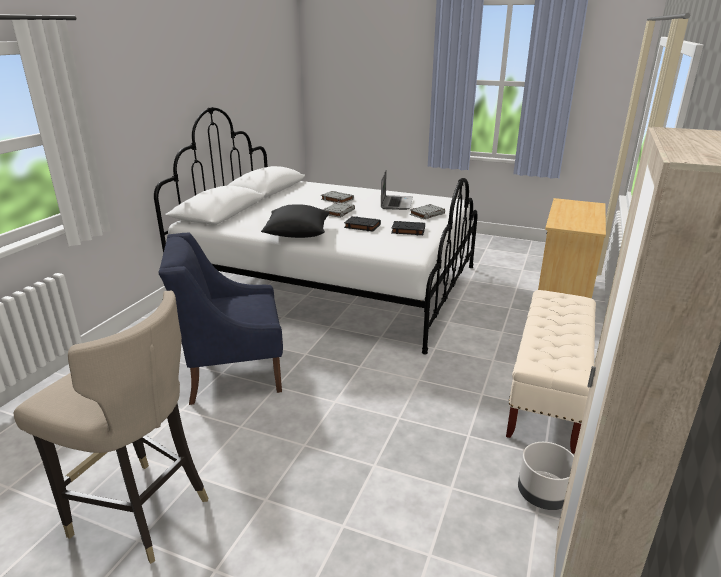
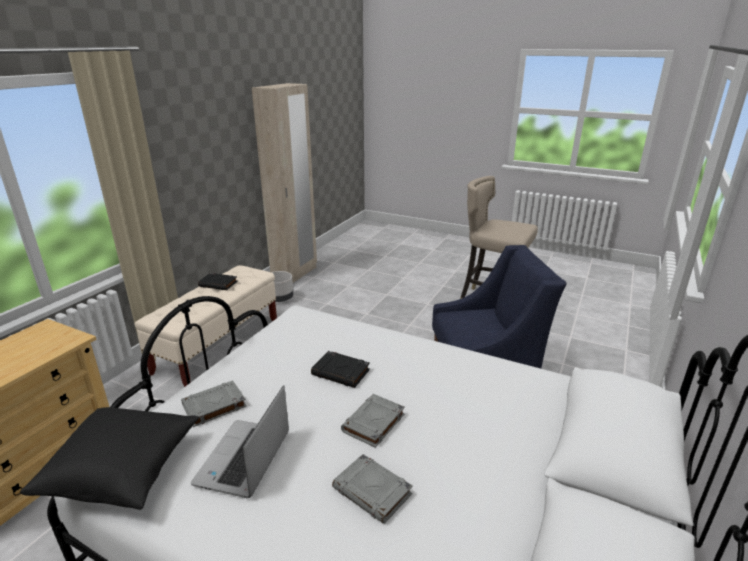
camera: 175 degrees left, 0 degrees up
(297, 234) = (438, 357): black pillow -> black pillow (123, 470)
(407, 230) = (278, 358): black book -> black book (218, 284)

